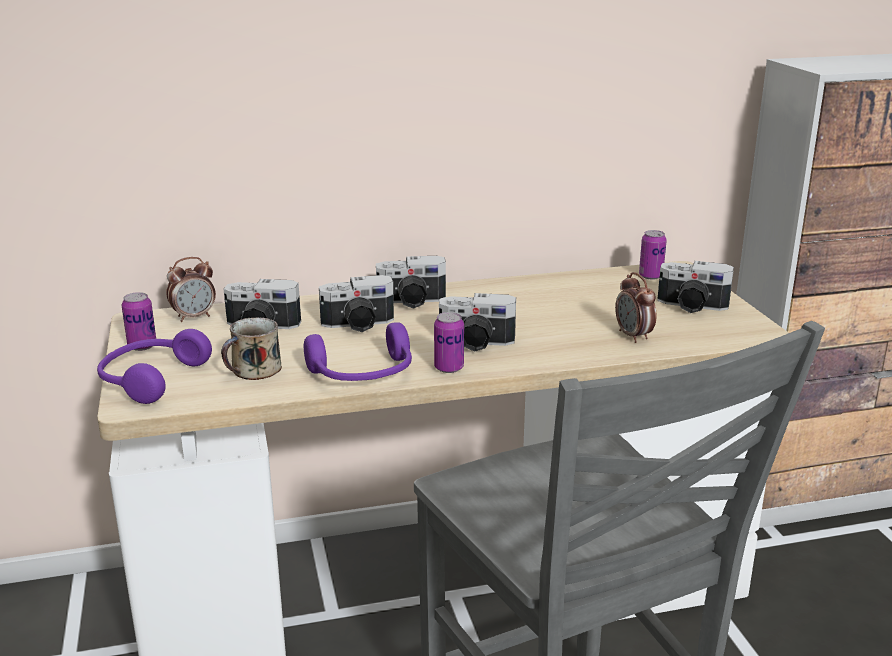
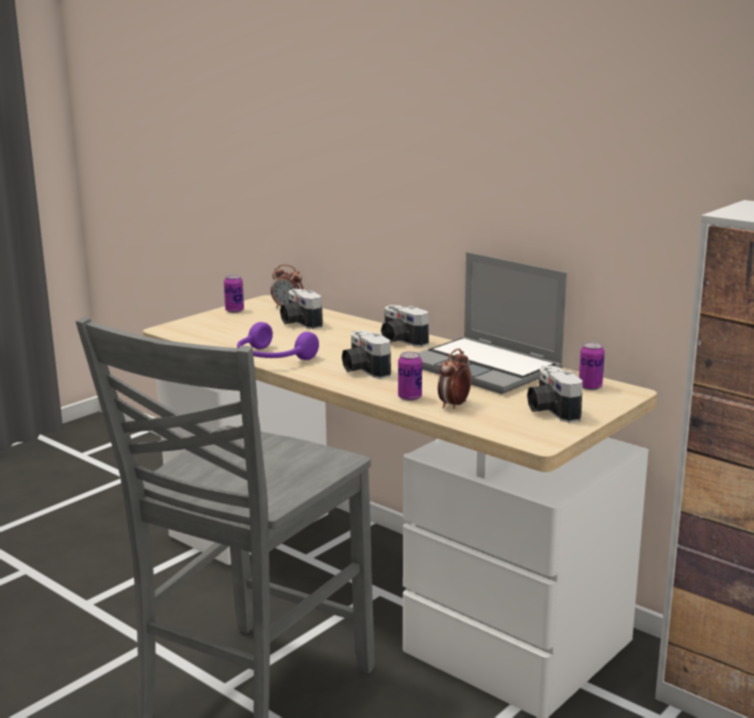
camera: 55 degrees right, 5 degrees down
(150, 379) = (198, 323): purple headphones -> none
(254, 370) = (241, 337): mug -> none
(358, 325) = (340, 339): camera -> none
(449, 368) = (314, 373): can -> can (409, 397)
(549, 294) = (487, 368): none -> laptop

